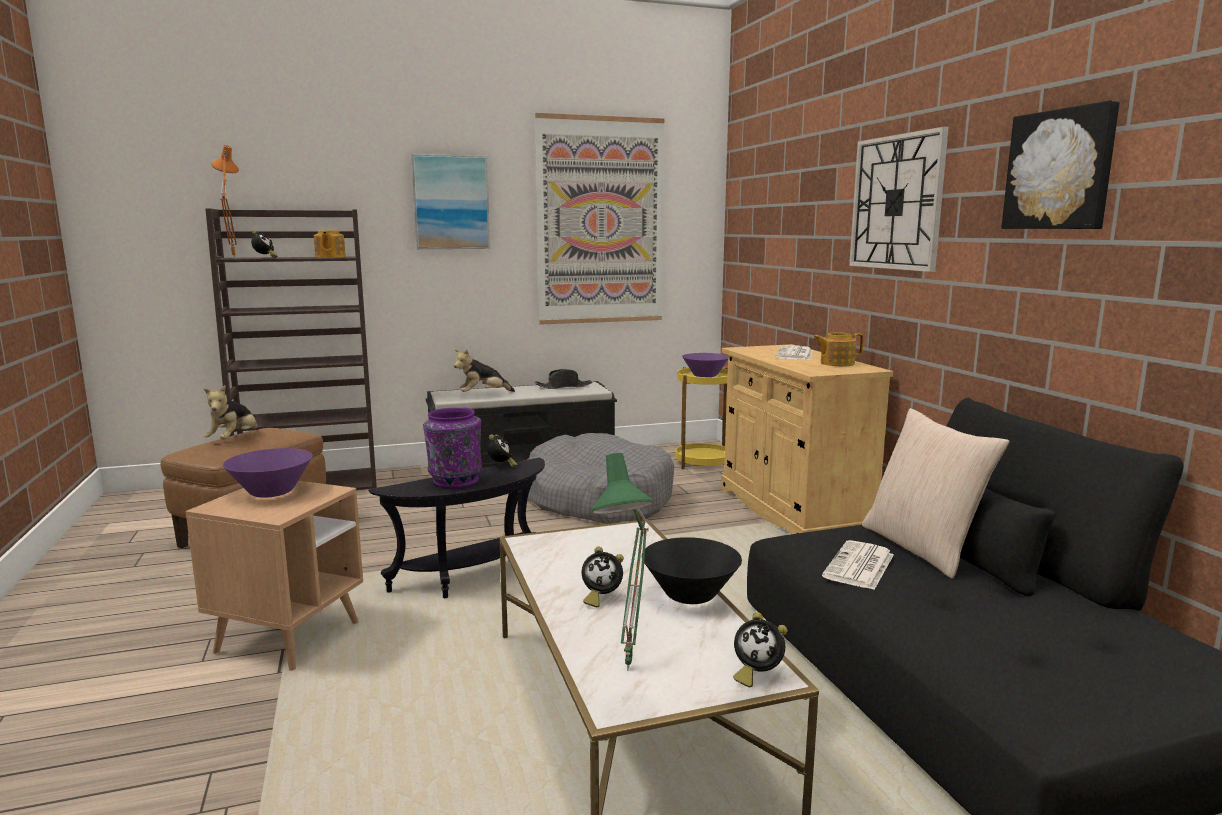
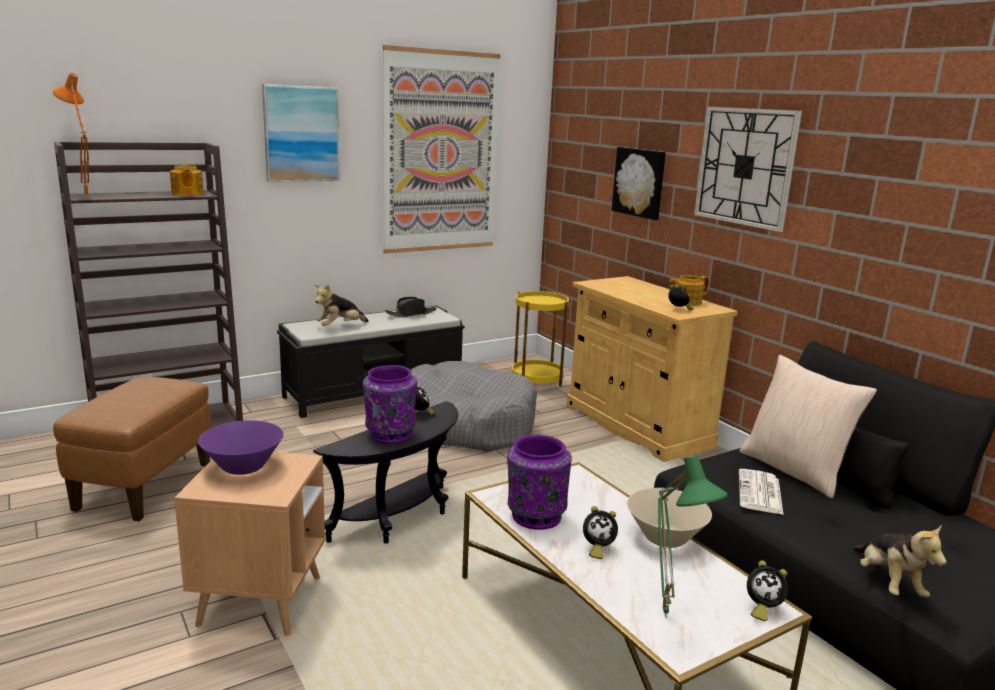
camera: 15 degrees left, 5 degrees up
(234, 439) = (121, 395): plush toy -> plush toy (888, 583)
(264, 258) = (119, 196): alarm clock -> alarm clock (678, 310)
(556, 563) = (535, 516): none -> purple vase
(690, 595) = (665, 538): black bowl -> beige bowl
(705, 376) = (541, 301): purple bowl -> none
(795, 354) = (643, 290): newspaper -> none
(1060, 170) = (907, 166): picture -> picture (640, 182)

